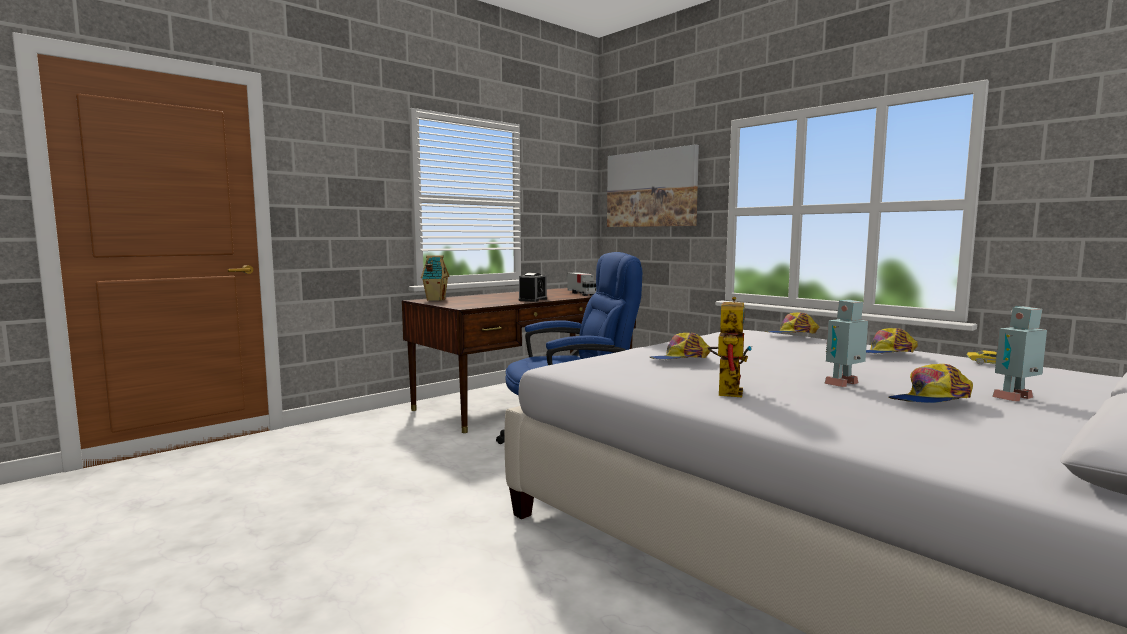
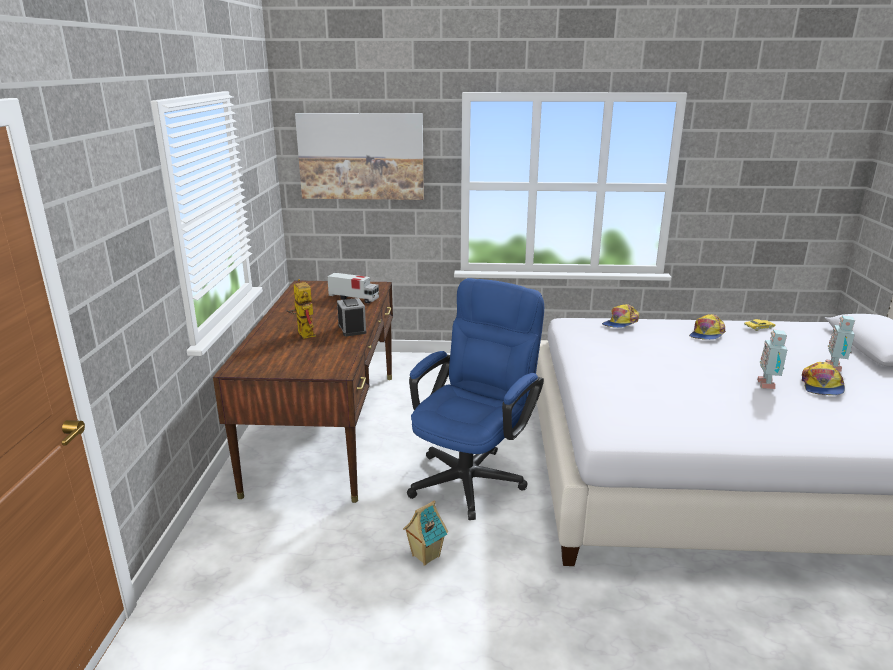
camera: 45 degrees left, 15 degrees up
(435, 300) = (251, 362): toy house -> toy house (425, 556)
(680, 360) = (646, 389): cap -> none
(727, 390) = (747, 419): toy robot -> toy robot (303, 333)

